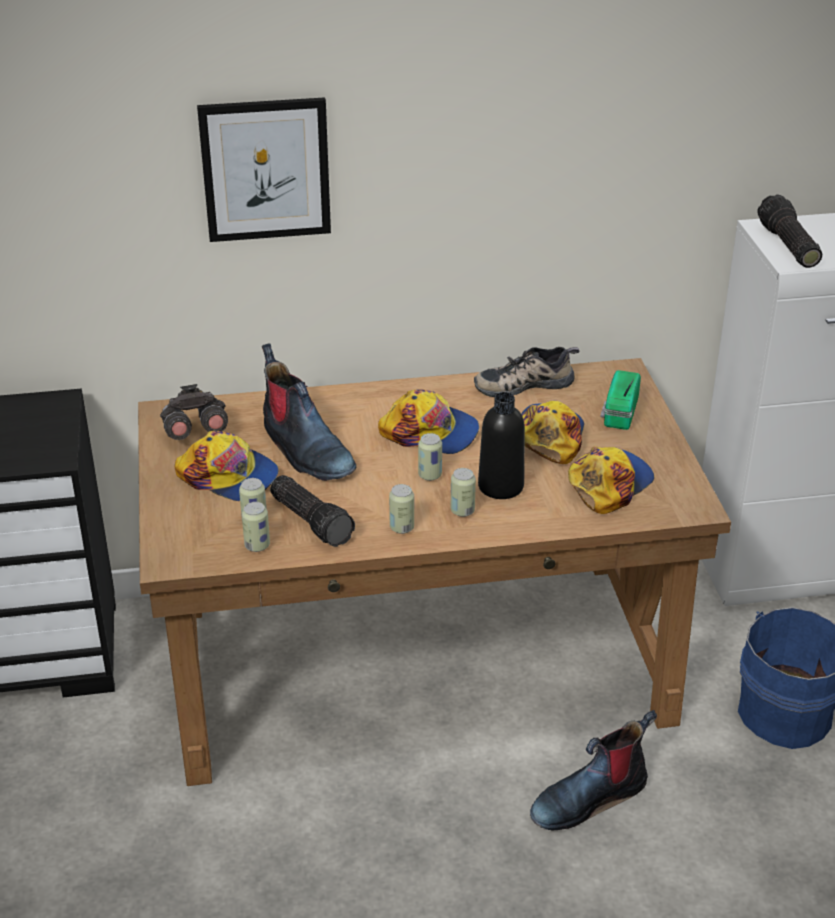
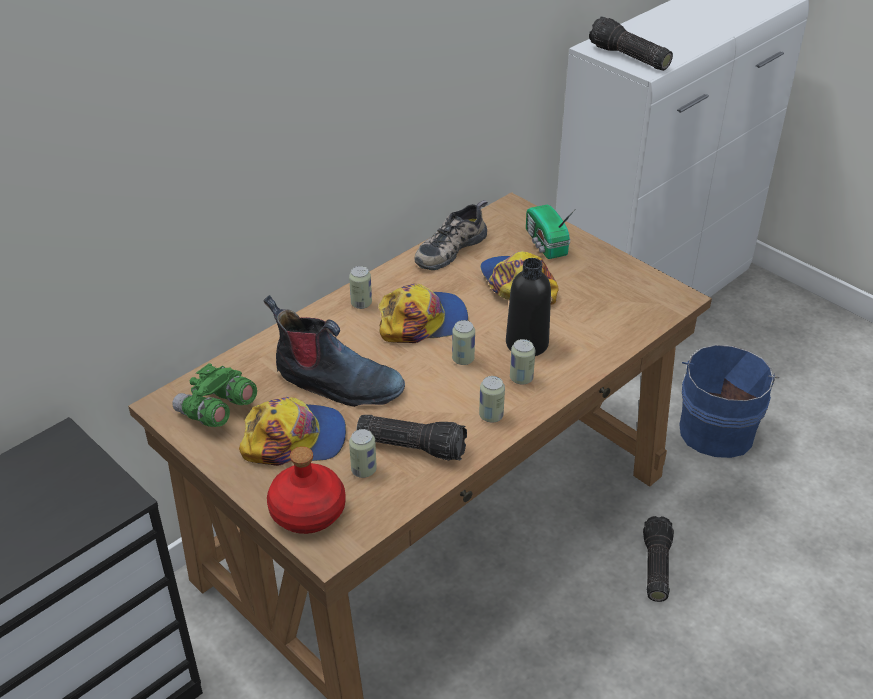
camera: 35 degrees left, 5 degrees up
(182, 529) = (307, 511): none -> red bottle
(194, 432) = (216, 411): grey binoculars -> green binoculars
(257, 546) = (391, 492): can -> can (361, 303)
(265, 169) = (215, 121): picture -> none
(589, 798) = (654, 566): boot -> flashlight
(609, 483) = (600, 305): cap -> none

